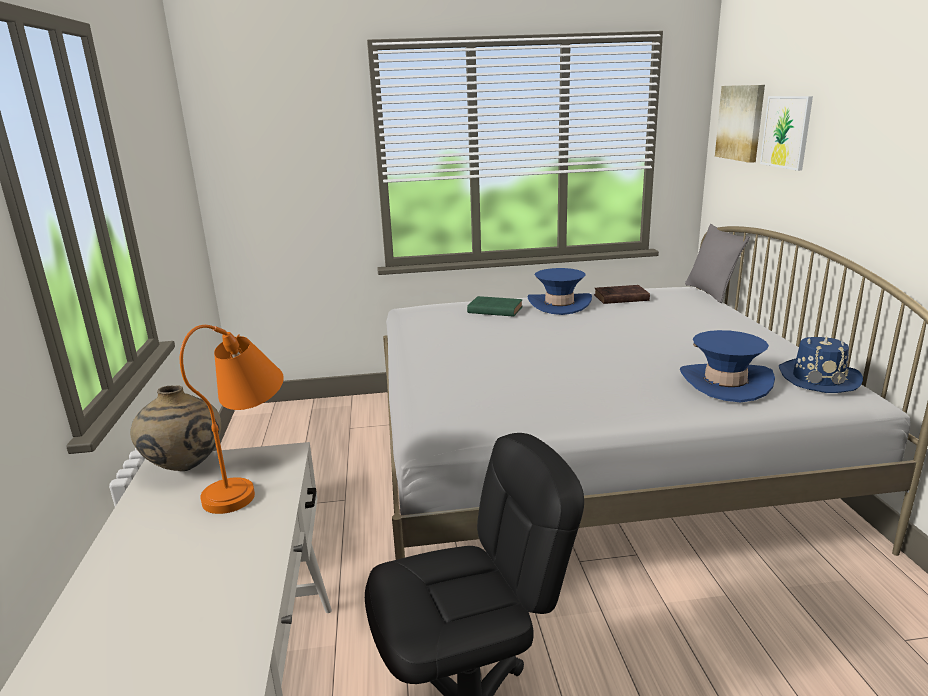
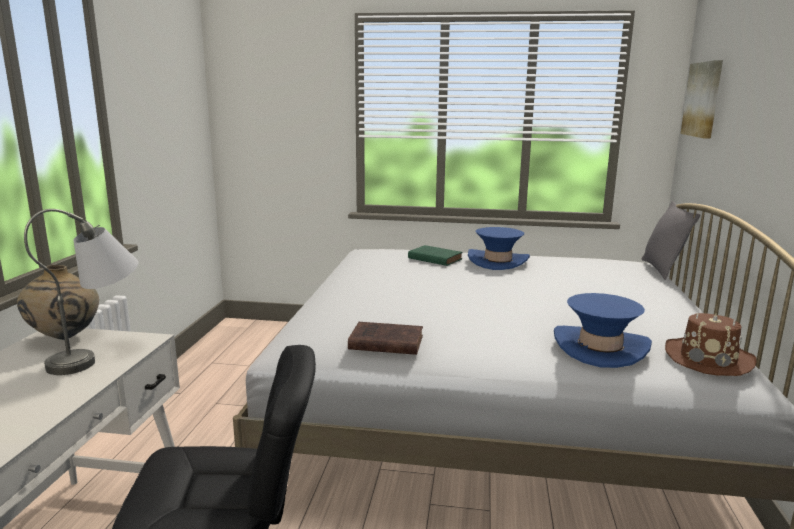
camera: 15 degrees right, 5 degrees down
(251, 480) = (101, 355): orange table lamp -> grey table lamp
(619, 298) = (561, 263): brown book -> brown book (384, 343)
(786, 132) = (735, 106): picture -> none
(818, 378) = (708, 358): blue hat -> brown hat

